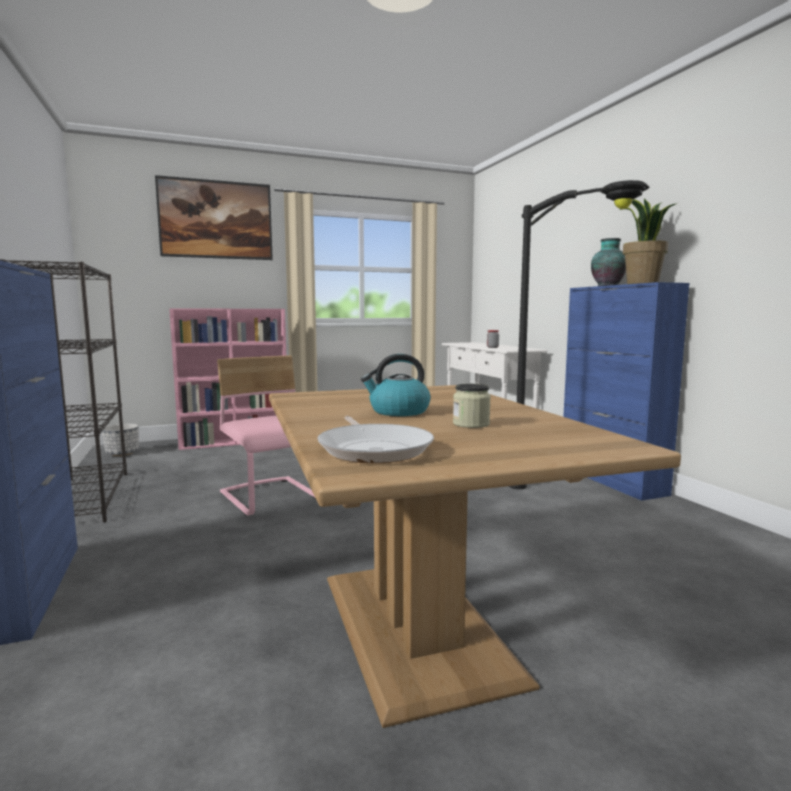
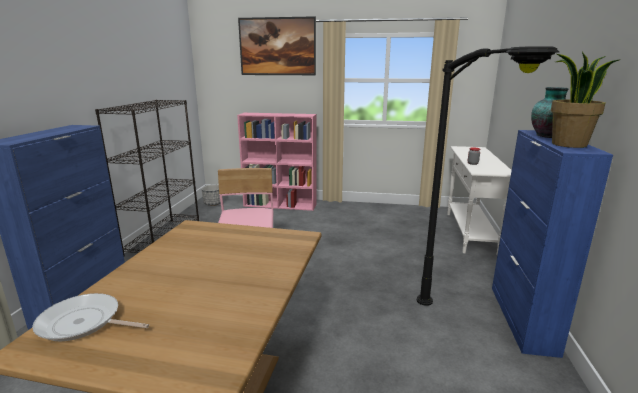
camera: 30 degrees right, 10 degrees up
(374, 449) = (83, 323): frying pan -> frying pan turned 90 degrees clockwise
(398, 411) = (194, 270): kettle -> none
(471, 424) = (194, 306): jar -> none

